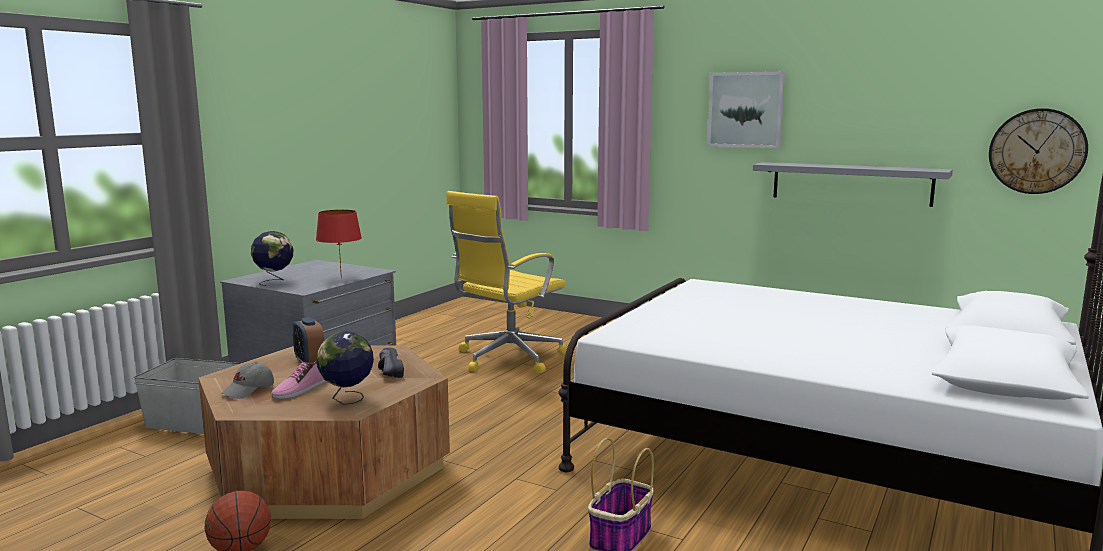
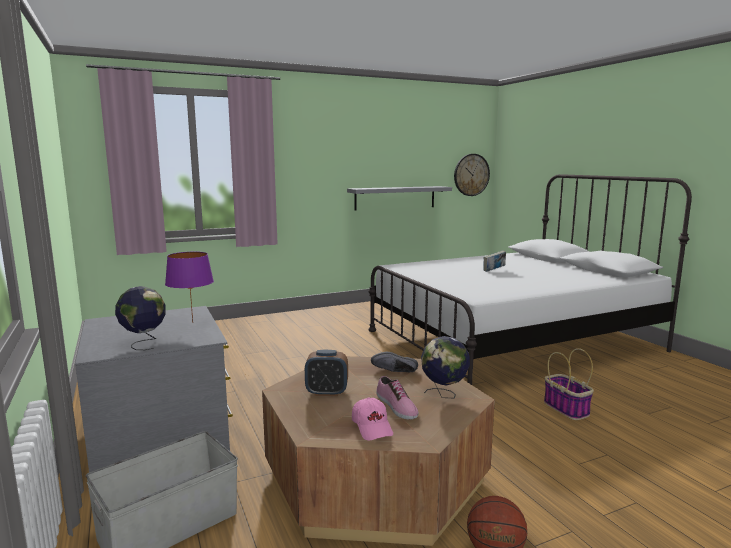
camera: 55 degrees left, 0 degrees up
(249, 390) = (372, 427): grey cap -> pink cap
(341, 278) = (192, 322): red table lamp -> purple table lamp
(508, 358) = (259, 361): yellow office chair -> none
(745, 110) = (334, 154): picture -> none
(793, 320) = (494, 270): none -> book

